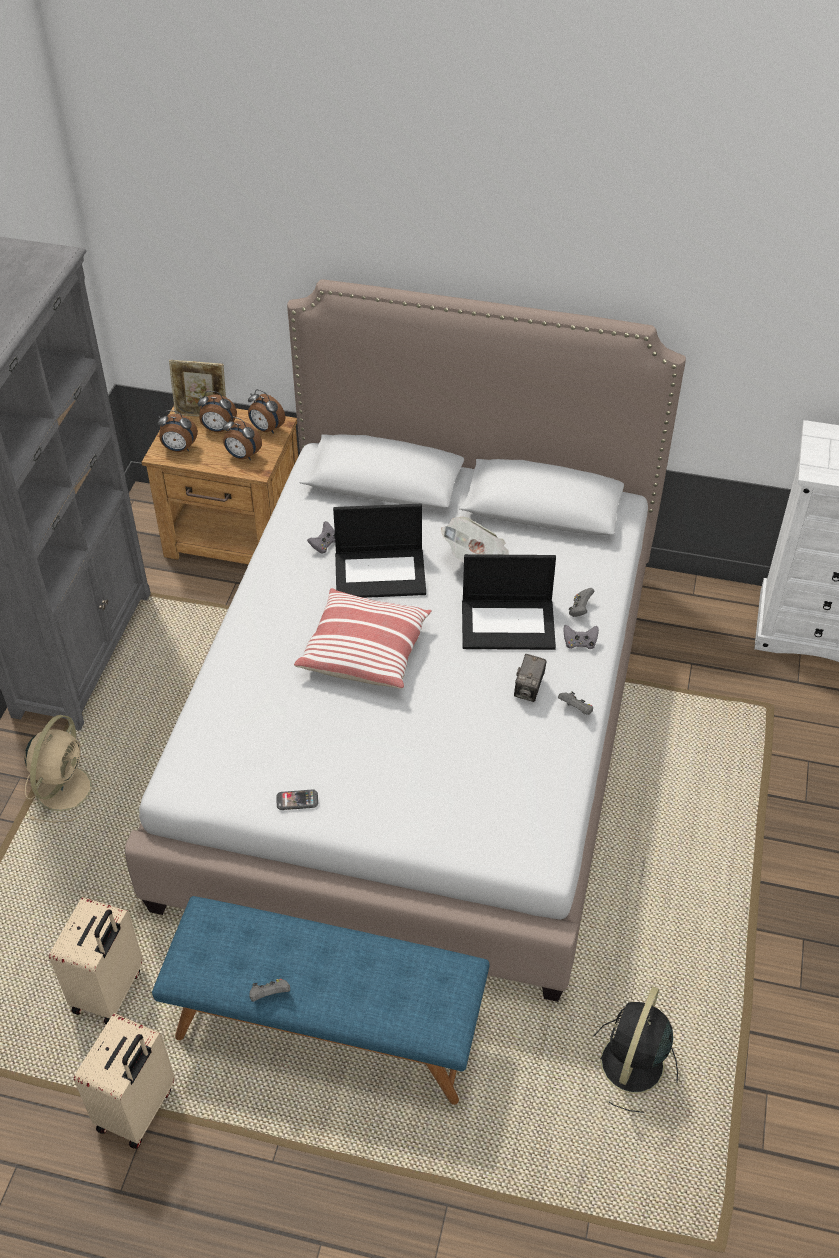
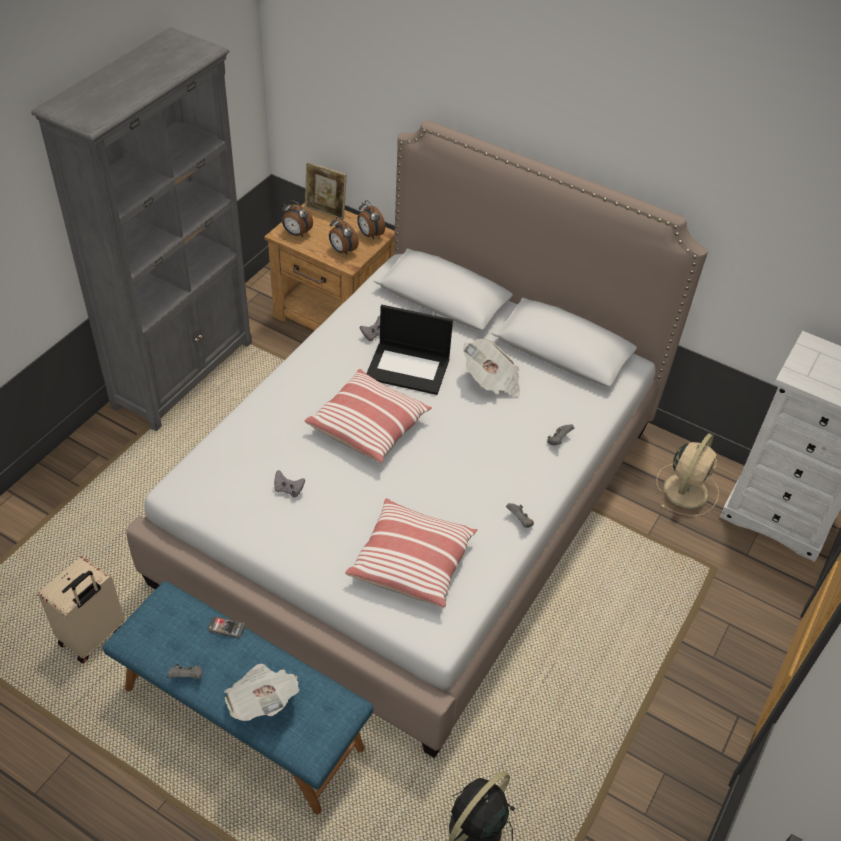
camera: 15 degrees right, 0 degrees up
(65, 787) = (127, 470): beige fan -> beige fan (686, 489)
(138, 1109) = (74, 735): beige suitcase -> none
(218, 429) = (333, 226): alarm clock -> none
(297, 800) = (263, 529): phone -> phone (226, 628)
(367, 993) = (262, 700): none -> newspaper
(479, 789) = (412, 562): none -> pillow
(509, 623) = (494, 436): laptop -> none
(529, 690) = (487, 493): camera -> none
(579, 643) = (546, 468): grey game controller -> grey game controller (288, 490)

